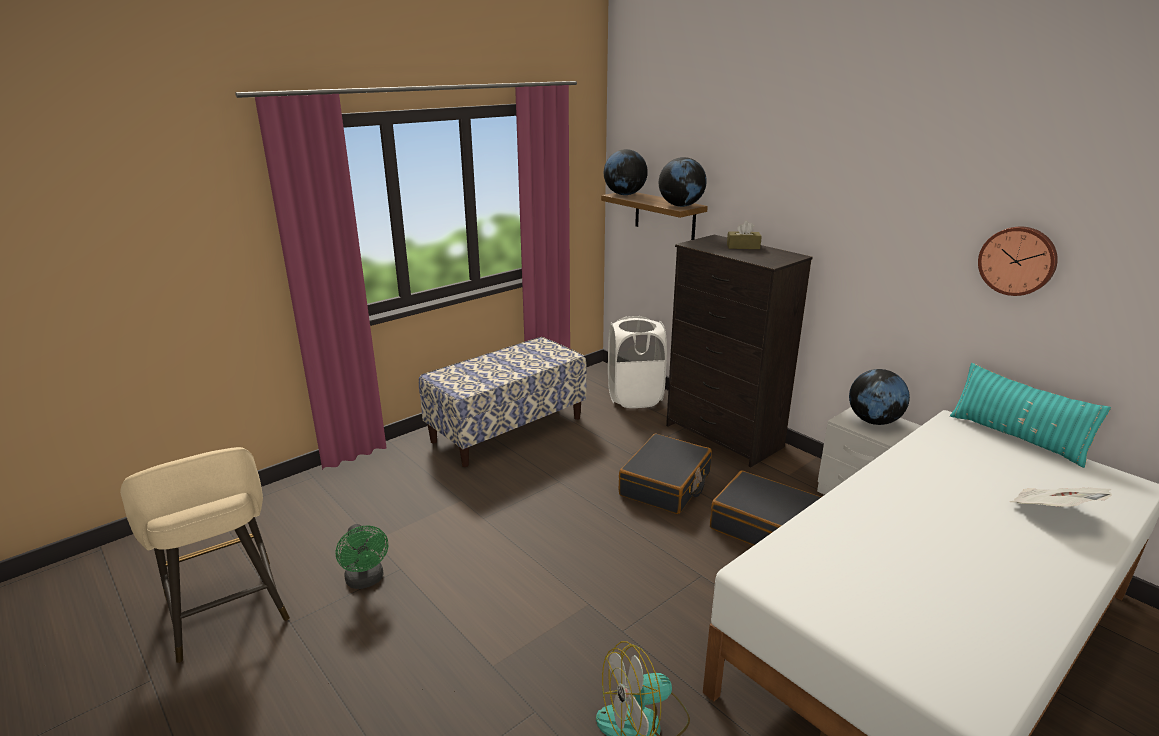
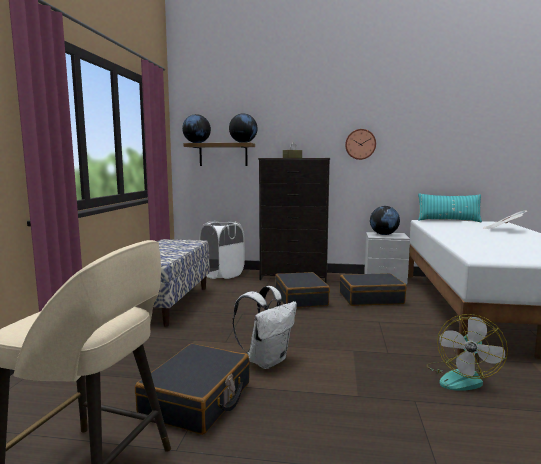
camera: 40 degrees left, 15 degrees down
(366, 581) = (197, 400): green fan -> black suitcase
(482, 566) = (266, 360): none -> white backpack
(1018, 260) = (430, 140): wall clock -> wall clock (360, 144)

